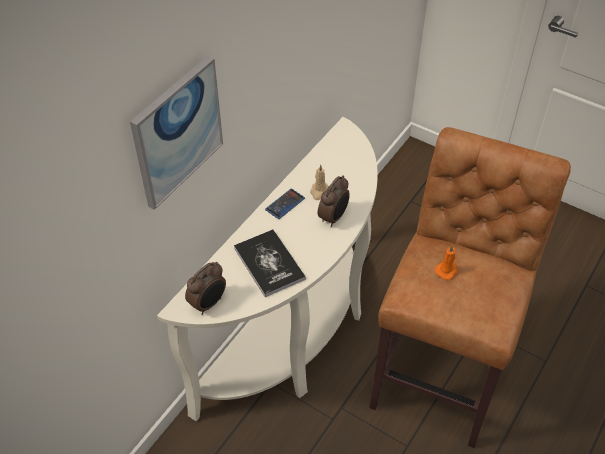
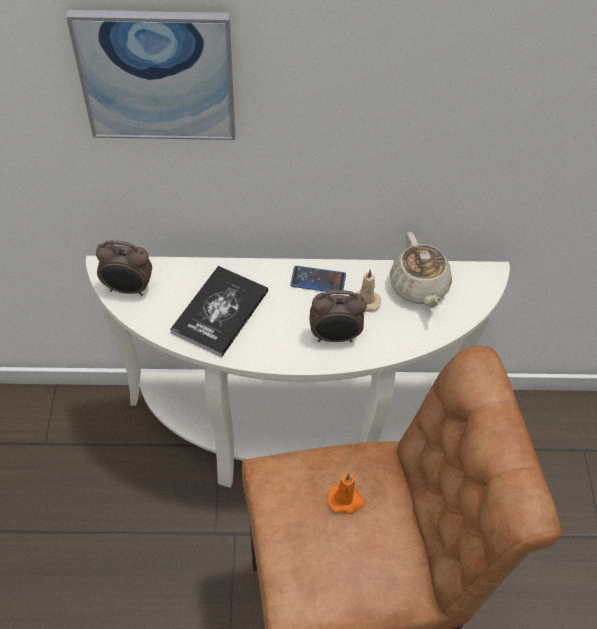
camera: 55 degrees right, 5 degrees up
(329, 162) = (419, 287): none -> beige teapot

